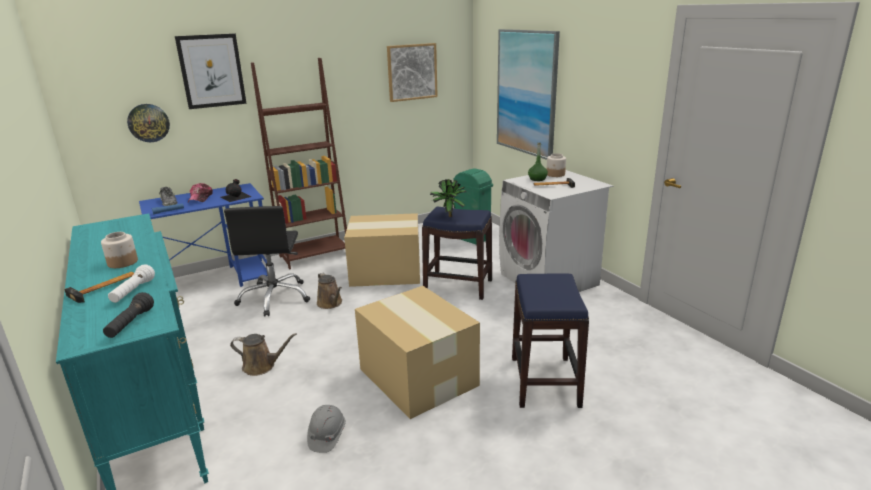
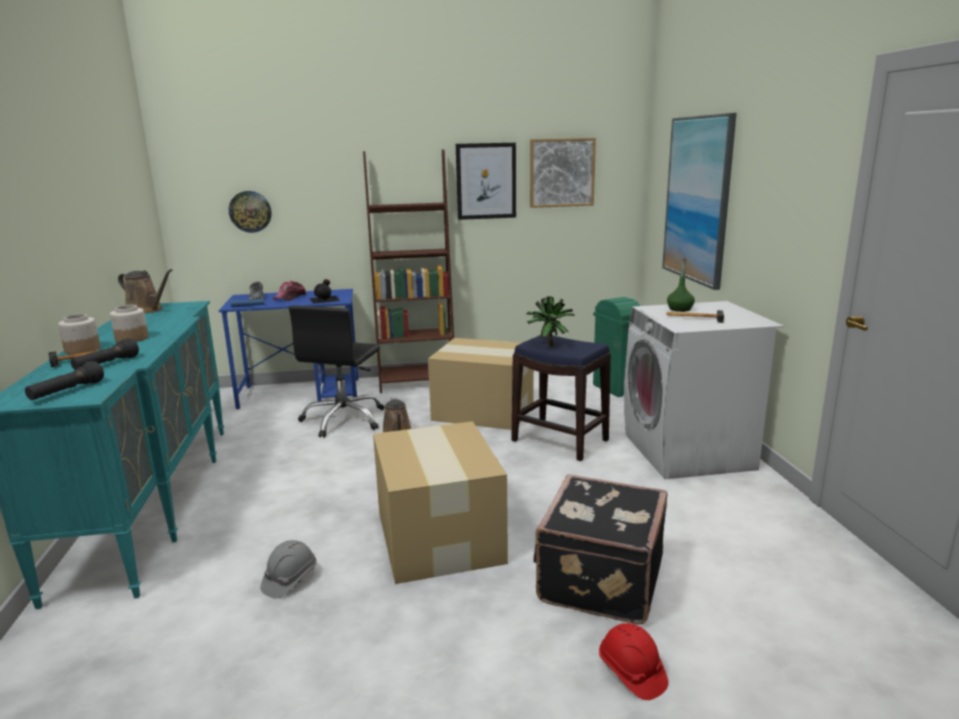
camera: 20 degrees right, 5 degrees down
(133, 292) = (106, 365): white flashlight -> black flashlight
(211, 71) = (320, 159): picture -> picture (486, 181)
(262, 366) = (279, 488): brown watering can -> brown watering can (146, 310)
(545, 382) = (598, 579): stool -> black suitcase
(555, 174) = (711, 306): jar -> jar (82, 350)
(600, 437) = (631, 673): none -> red hard hat

